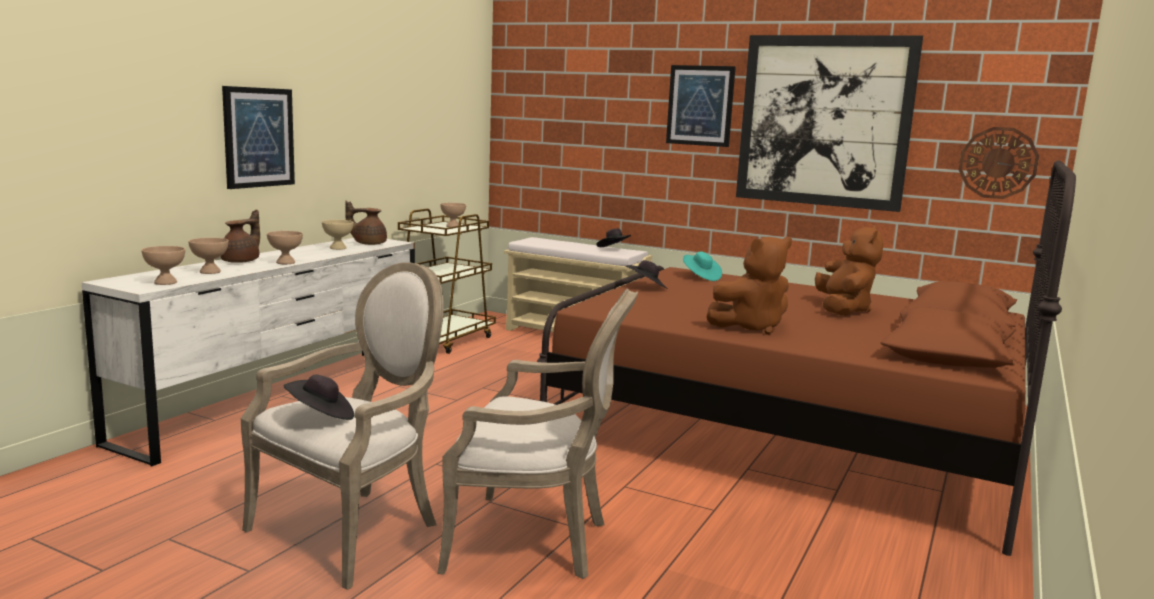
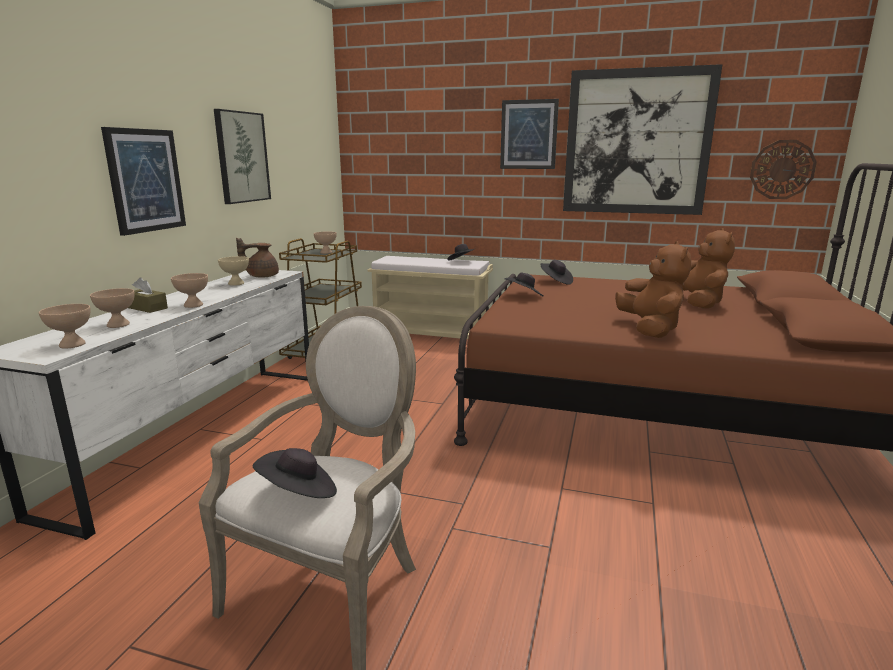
camera: 10 degrees left, 5 degrees up
(242, 261) = (147, 308): brown teapot -> brown tissue box
(365, 117) = (242, 157): none -> picture
(535, 542) = (521, 573): armchair -> none
(701, 277) = (556, 281): turquoise hat -> black hat
(750, 327) = (650, 329): brown plush toy -> brown plush toy turned 60 degrees counterclockwise

